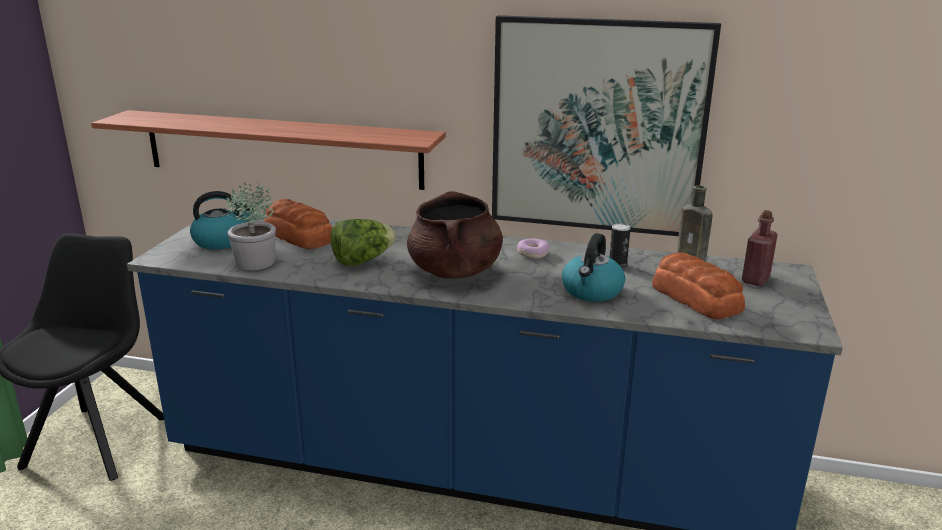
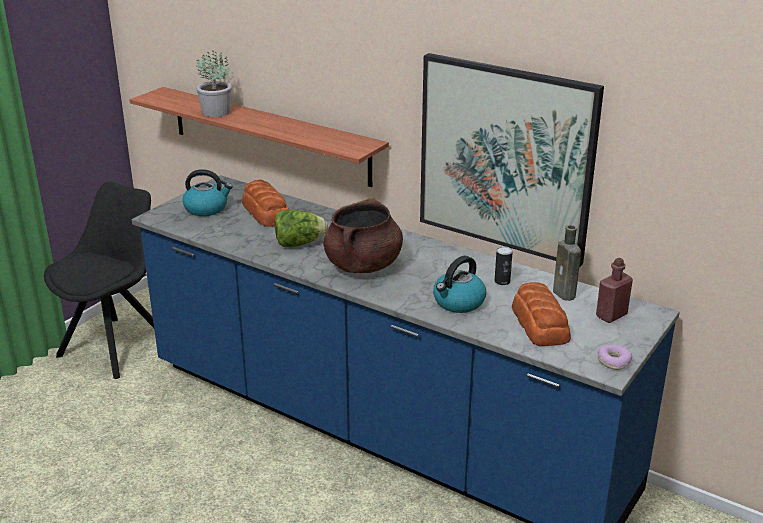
camera: 20 degrees right, 5 degrees up
(256, 262) = (221, 232): potted plant -> potted plant (217, 112)
(532, 253) = (439, 259): donut -> donut (613, 361)

